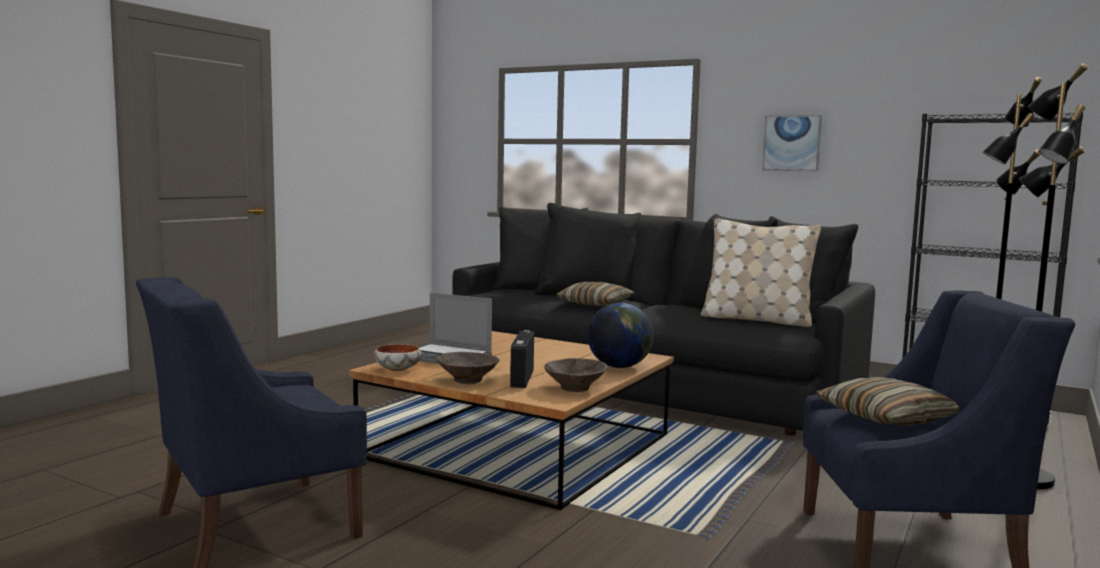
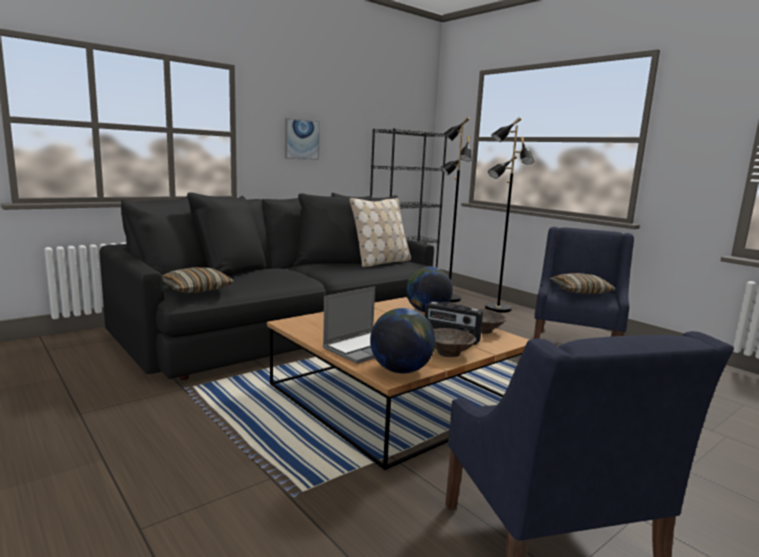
camera: 70 degrees left, 5 degrees up
(398, 370) = (400, 370): bowl -> globe
(595, 304) = (286, 276): pillow -> pillow (196, 289)

